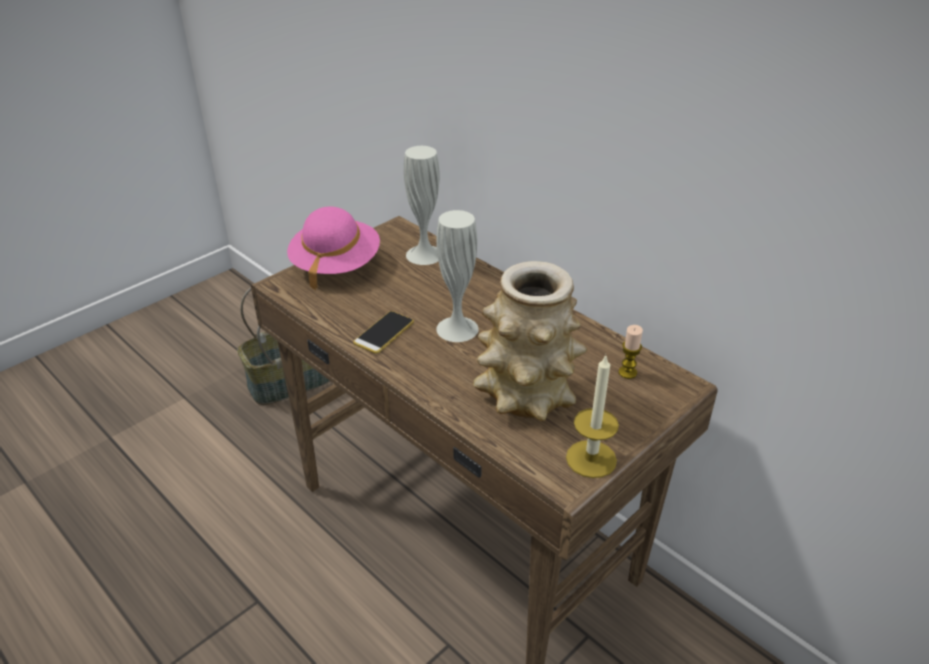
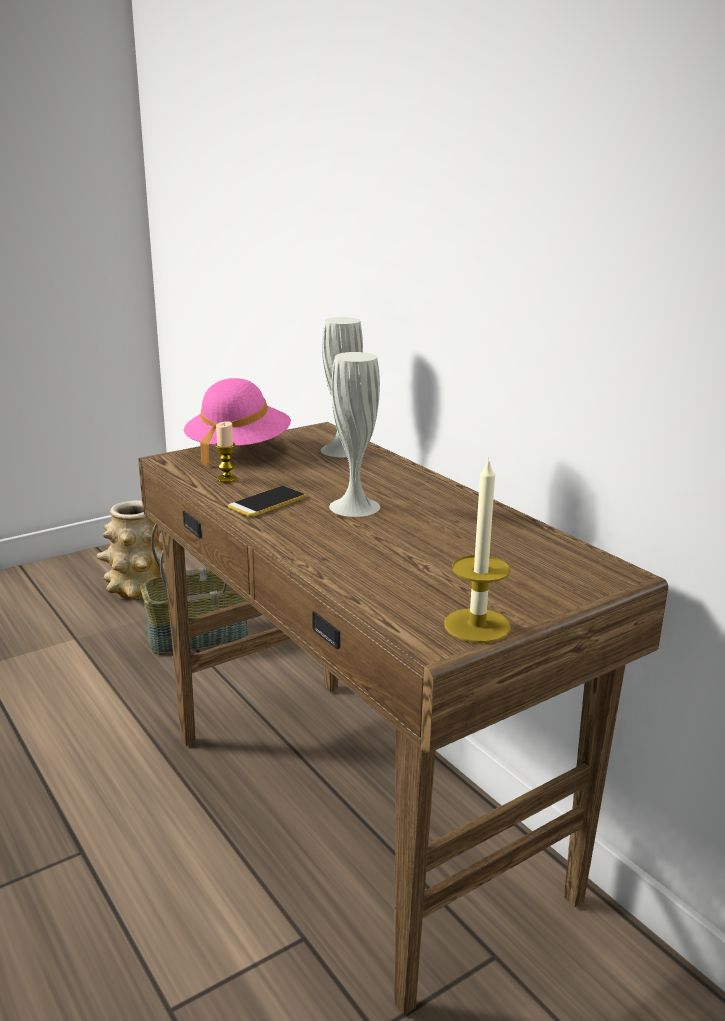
camera: 10 degrees right, 15 degrees down
(526, 394) = (416, 564): vase -> vase (137, 589)
(627, 372) = (552, 558): candle -> candle (226, 479)

